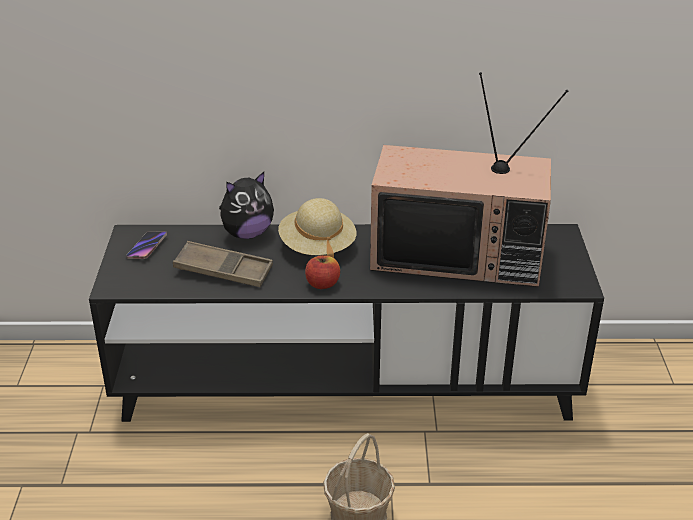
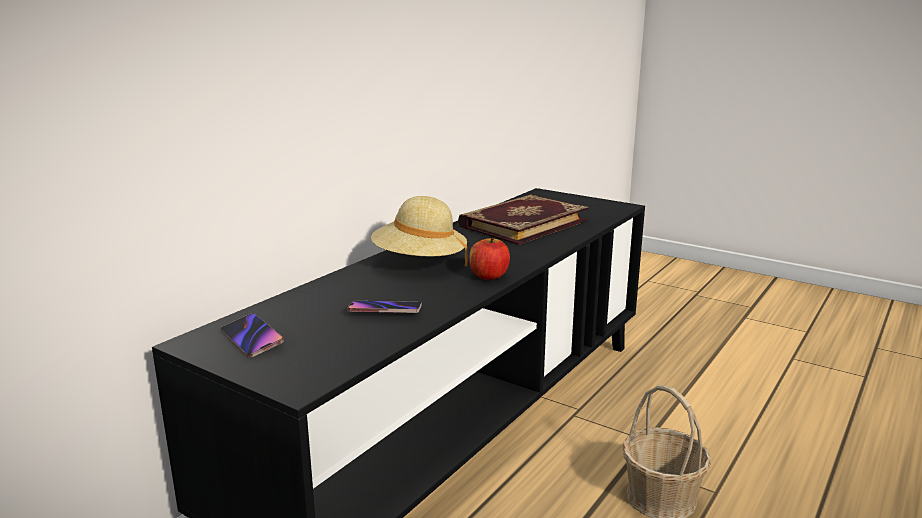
camera: 55 degrees left, 15 degrees down
(223, 270) = (385, 311): brown tray -> phone
(247, 233) = (333, 283): plush toy -> none
(459, 254) = (522, 223): television -> book

